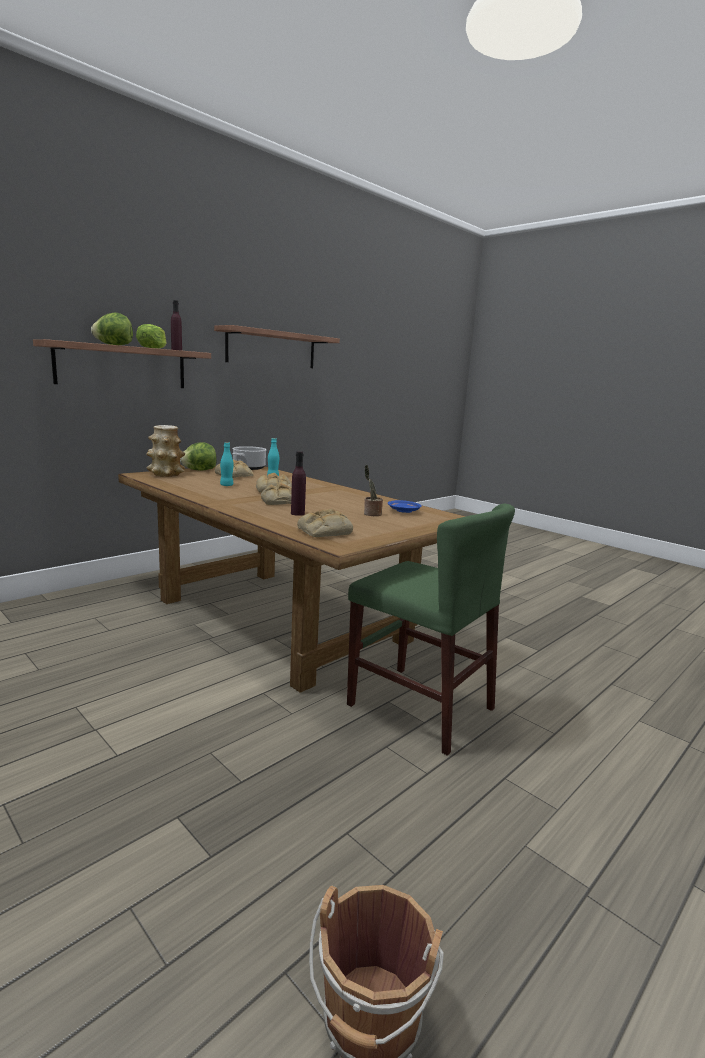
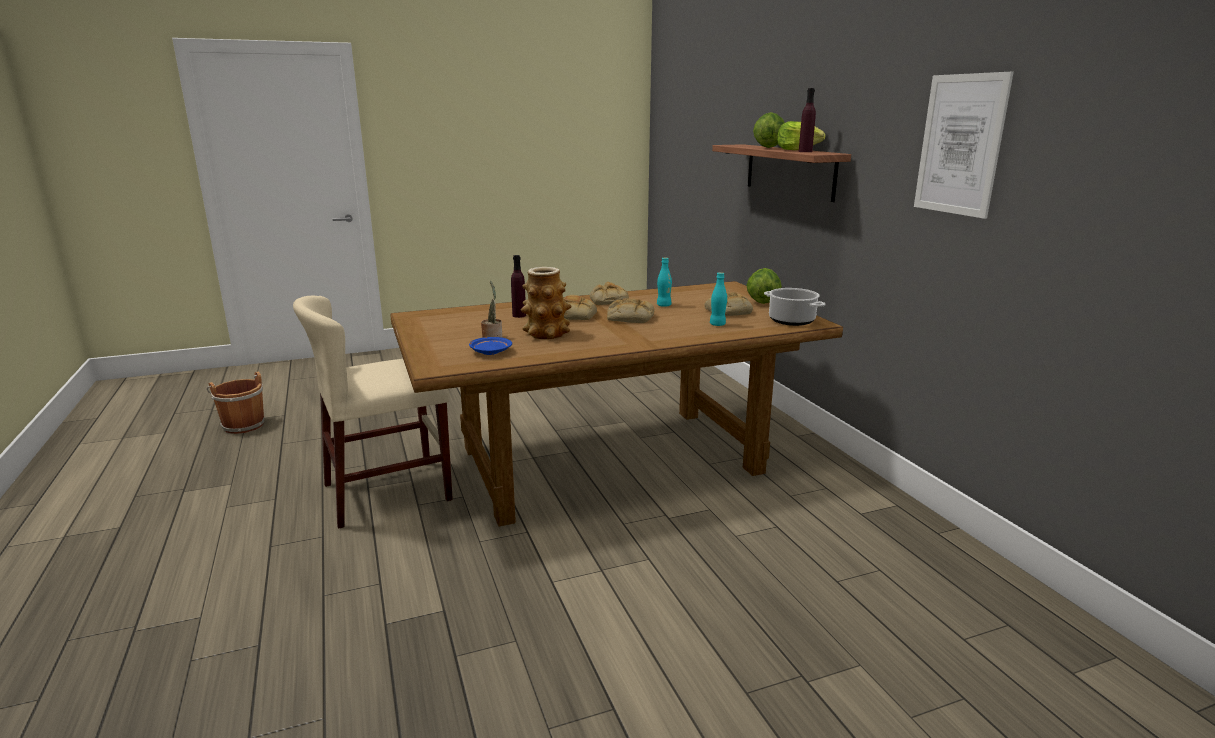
camera: 115 degrees right, 5 degrees up
(166, 474) = (730, 291): vase -> vase (546, 334)
(272, 349) = (960, 145): shelf -> picture
(324, 531) = (452, 316): bread -> bread (608, 300)
(420, 706) = (387, 492): green chair -> beige chair

